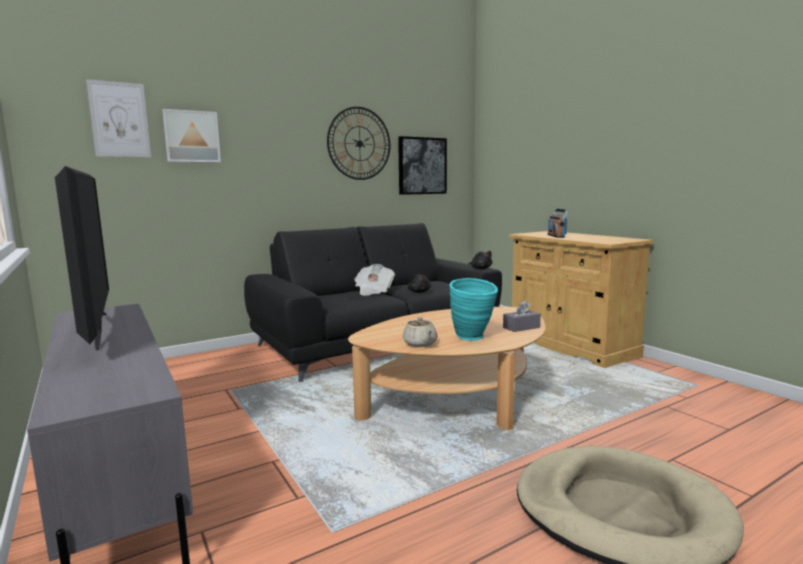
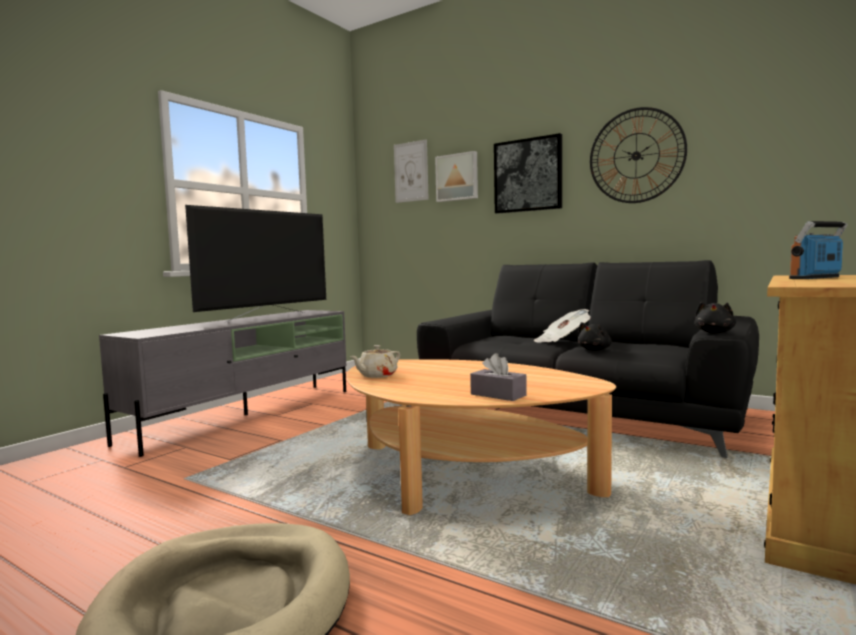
camera: 65 degrees right, 5 degrees down
(422, 166) = (750, 173): picture -> picture (528, 175)
(473, 338) = (418, 385): turquoise vase -> none

